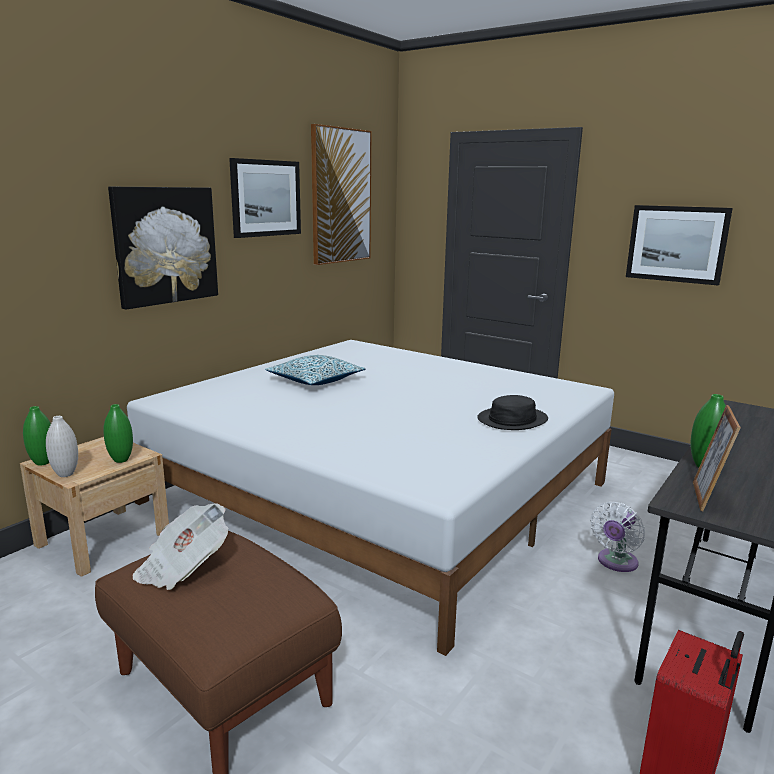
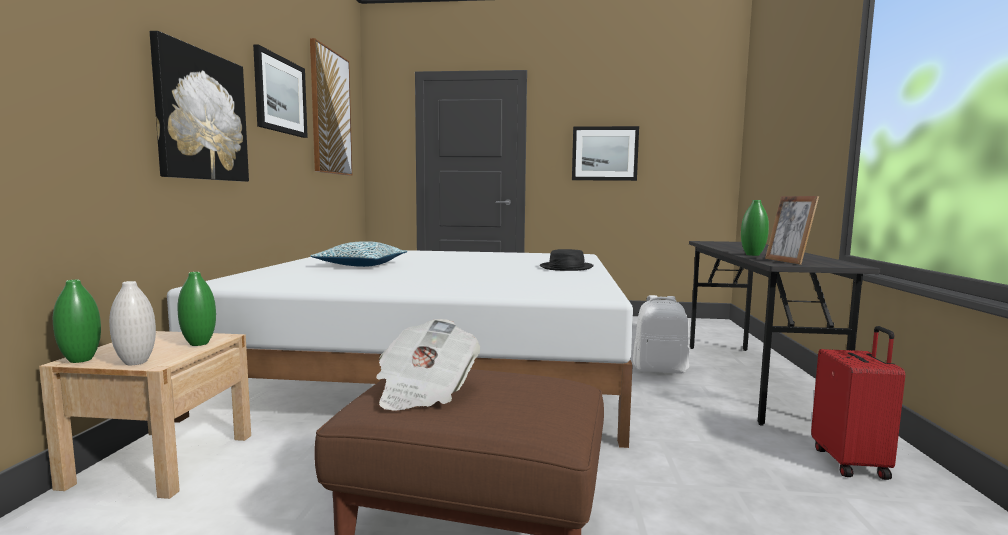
camera: 30 degrees left, 10 degrees down
(615, 563) = (660, 369): white fan -> white backpack

